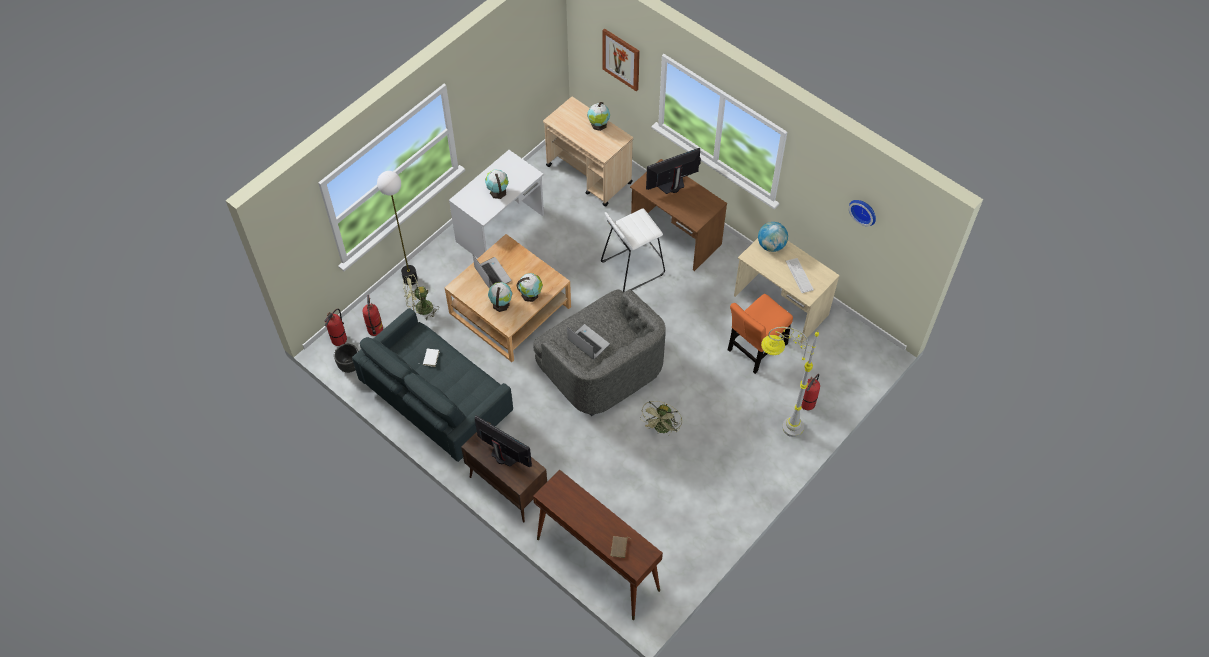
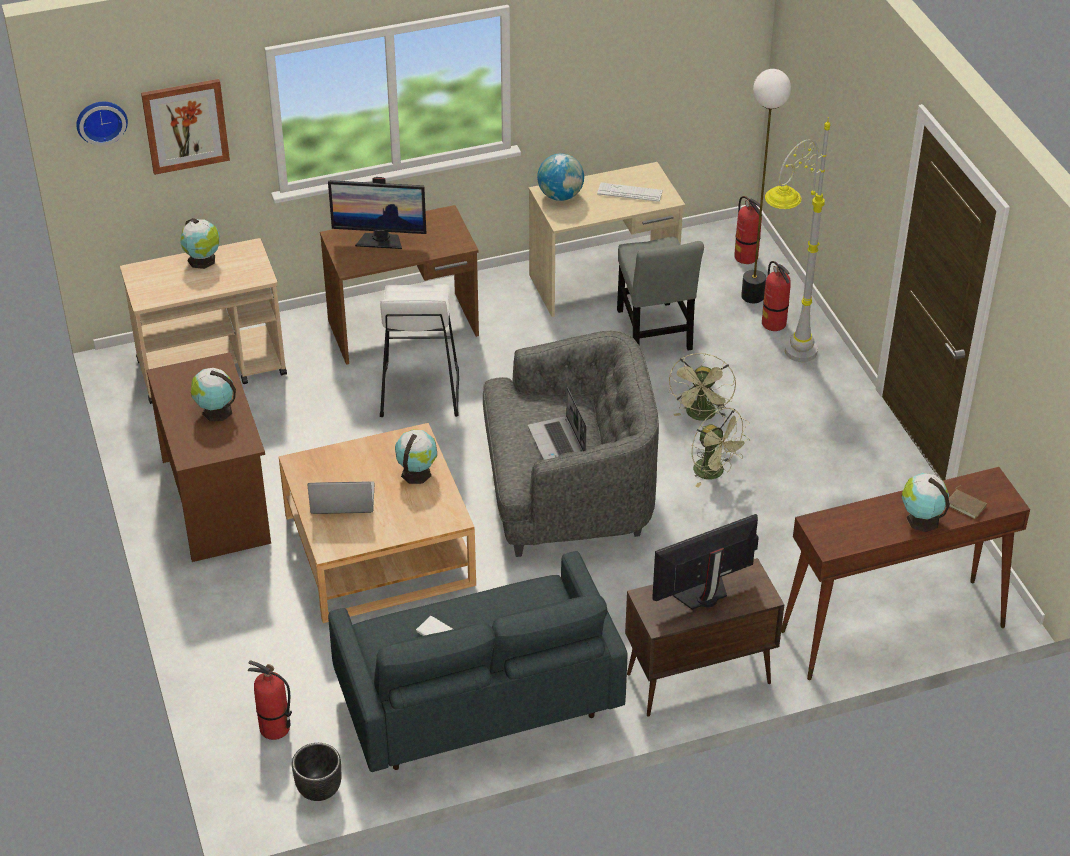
camera: 60 degrees left, 15 degrees down
(339, 340) = (254, 785): fire extinguisher -> fire extinguisher (746, 257)
(410, 279) = (214, 645): floor lamp -> floor lamp (752, 296)
(420, 309) = (284, 656): green fan -> green fan (701, 416)
(501, 228) = (217, 500): white desk -> brown desk
(501, 303) = (404, 511): globe -> globe (921, 519)
(587, 342) = (558, 442): laptop -> laptop turned 90 degrees counterclockwise
(672, 186) = (380, 240): monitor -> monitor turned 90 degrees counterclockwise
(755, 349) = (654, 333): orange chair -> grey chair
(864, 211) = (655, 31): wall clock -> wall clock (101, 120)

